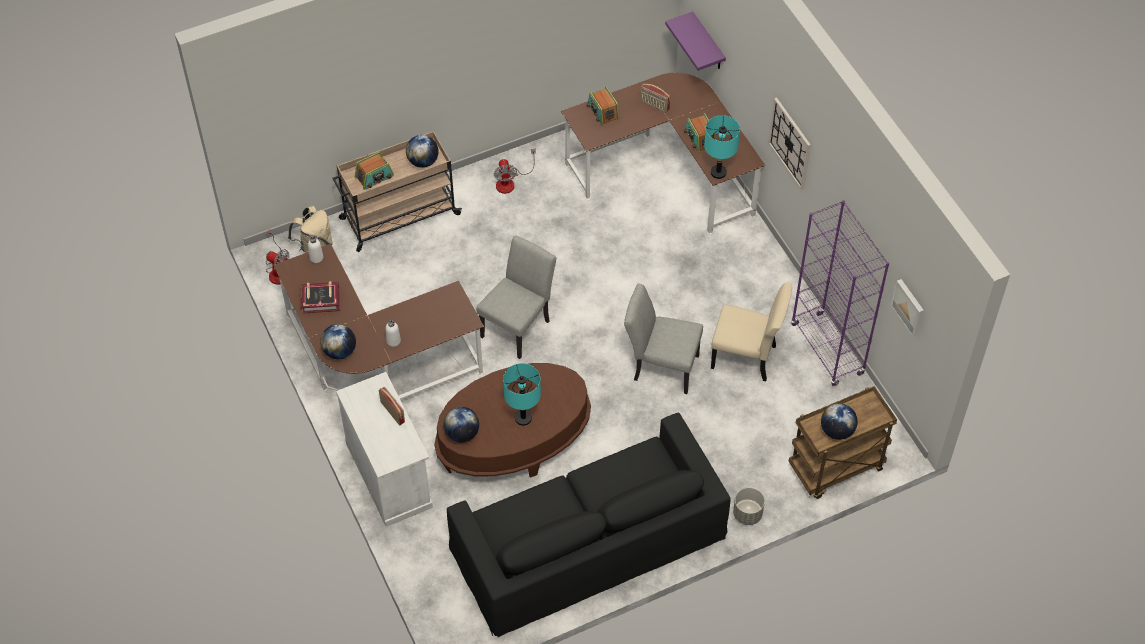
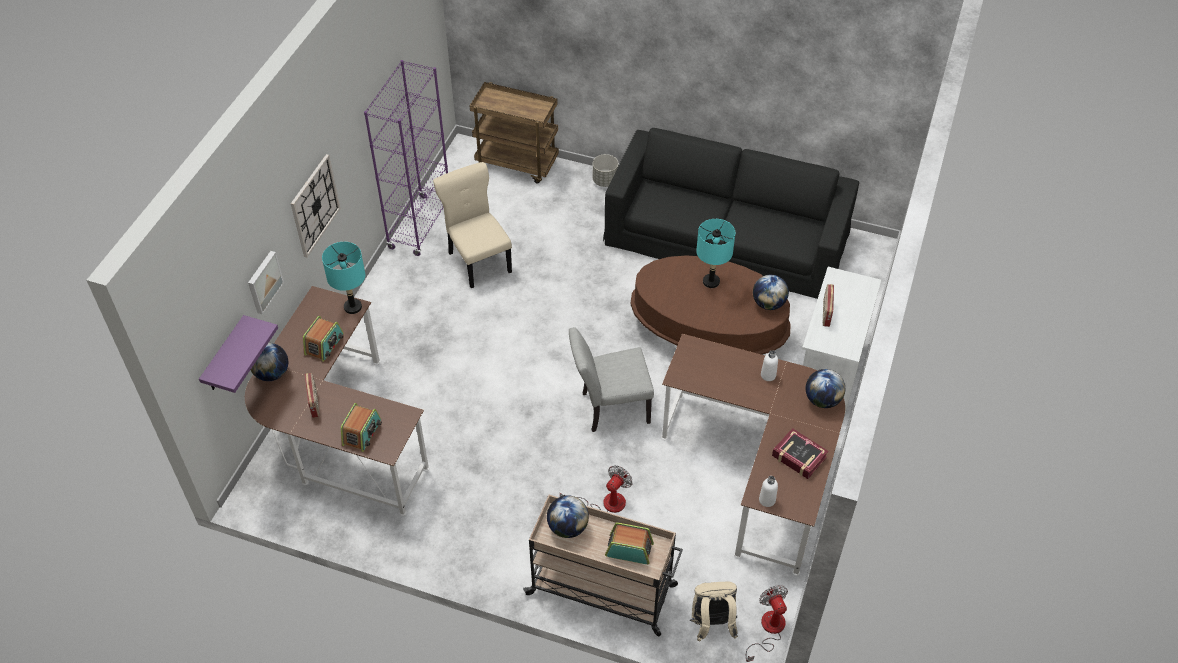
camera: 135 degrees left, 5 degrees down
(510, 182) = (469, 539): fan -> fan (605, 503)
(660, 366) = (543, 299): grey chair -> none
(837, 431) = (525, 106): globe -> globe (272, 374)
(909, 306) = (416, 56): picture -> picture (264, 281)

